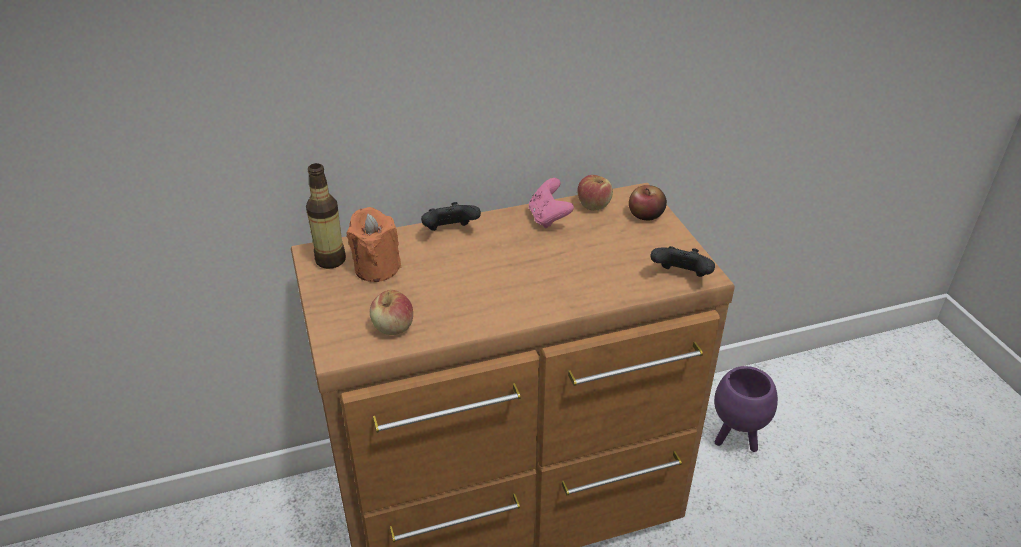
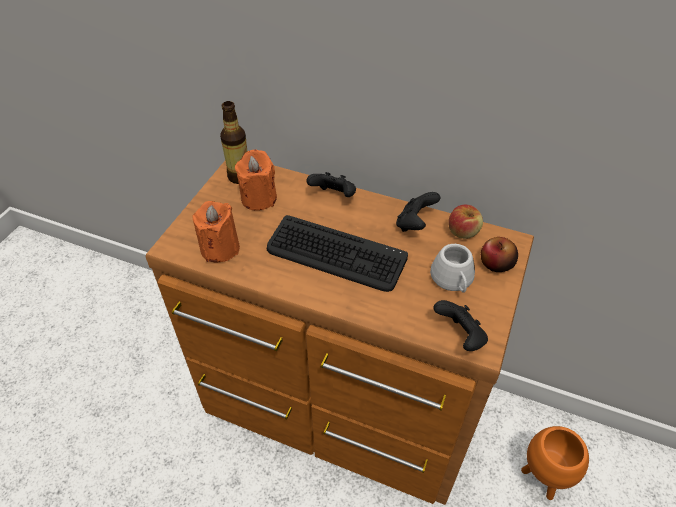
camera: 40 degrees right, 10 degrees up
(393, 327) = (220, 248): apple -> orange candle
(511, 274) = (335, 254): none -> keyboard
(548, 218) = (415, 224): pink game controller -> black game controller
(629, 243) = (453, 281): none -> white mug
(736, 439) = (543, 478): purple planter -> orange planter

